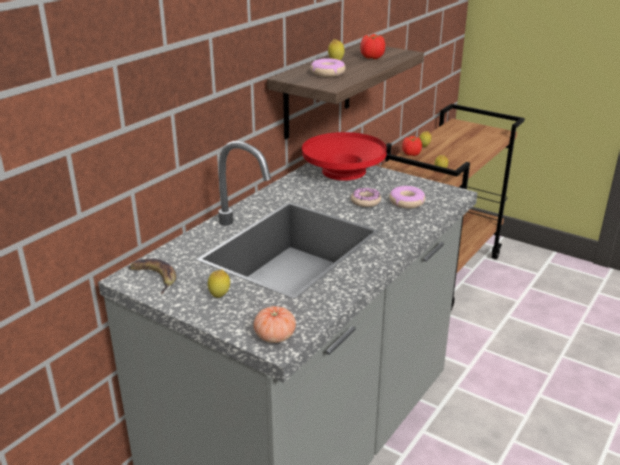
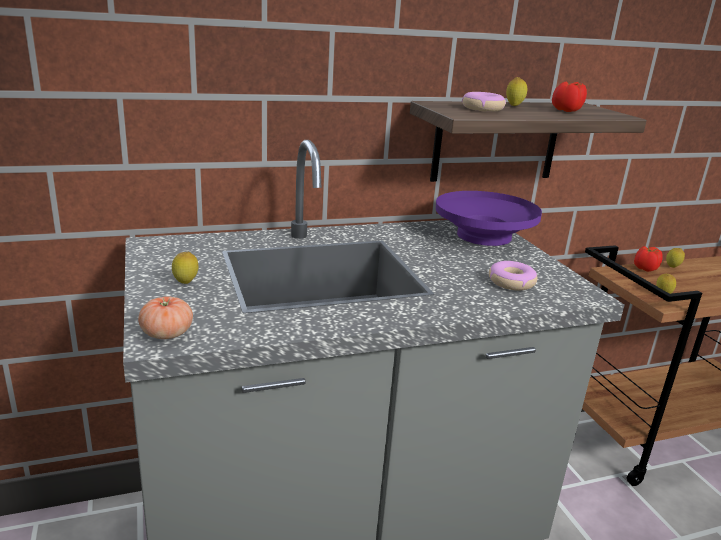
camera: 35 degrees right, 5 degrees down
(154, 277) = (166, 250): banana -> none
(343, 171) = (483, 236): red bowl -> purple bowl
(365, 201) = (464, 266): donut -> none

